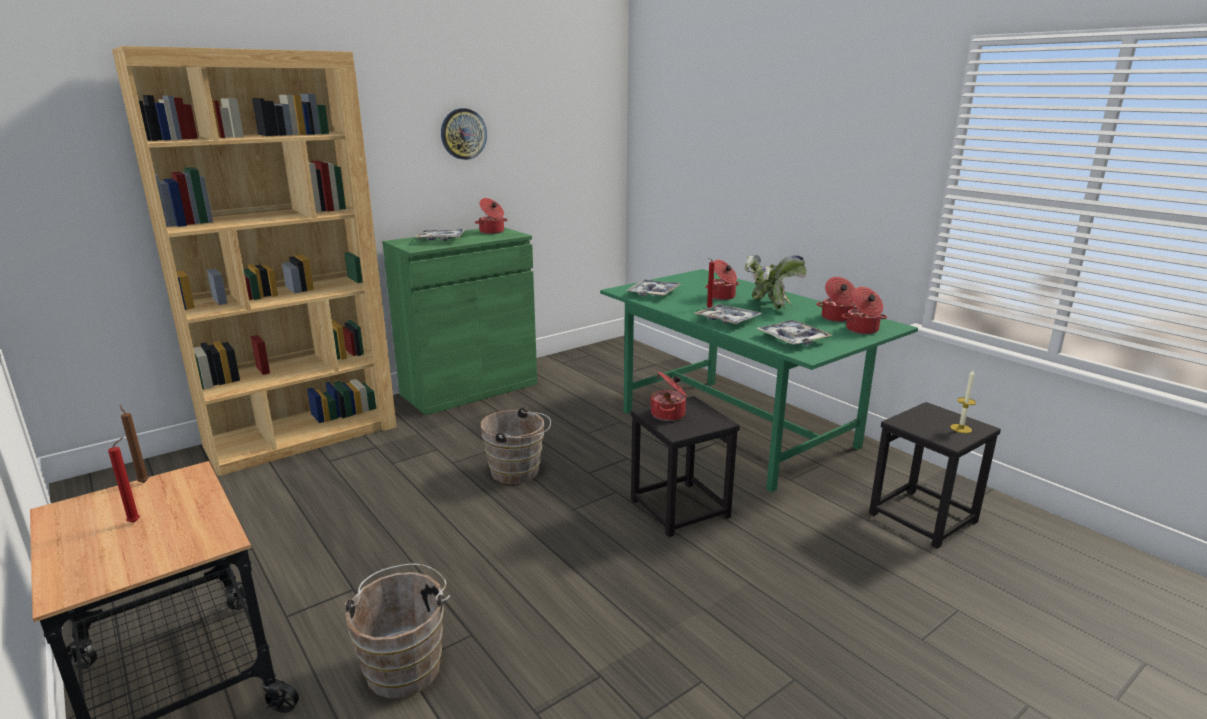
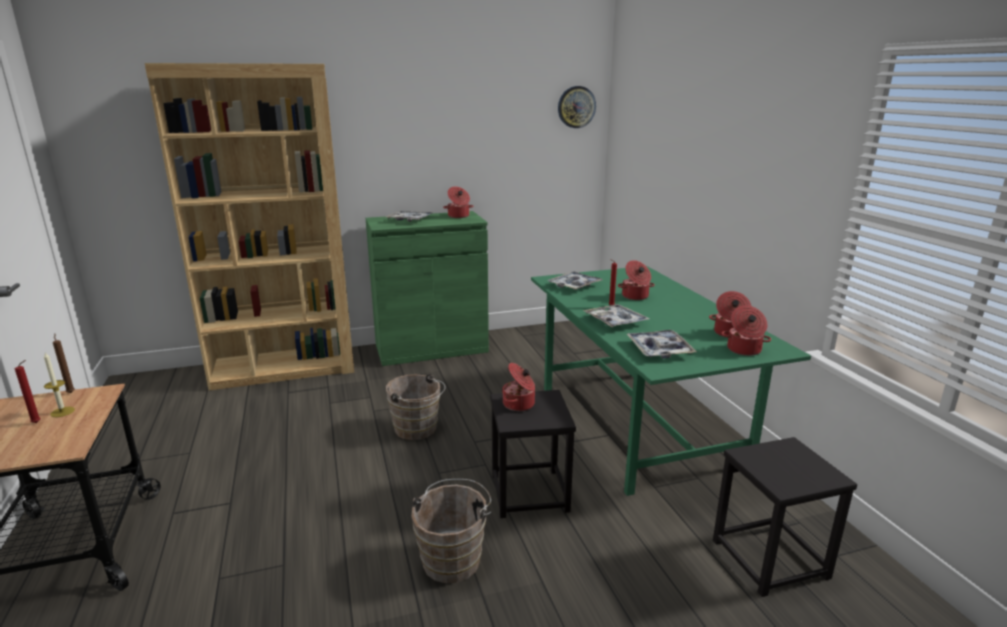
camera: 20 degrees right, 0 degrees up
(406, 664) = (220, 576): brown bucket -> brown bucket (453, 558)
(463, 134) = (442, 130): wall clock -> wall clock (576, 107)
(768, 307) = (670, 312): potted plant -> none
(961, 428) = (808, 475): candle -> candle (62, 412)

